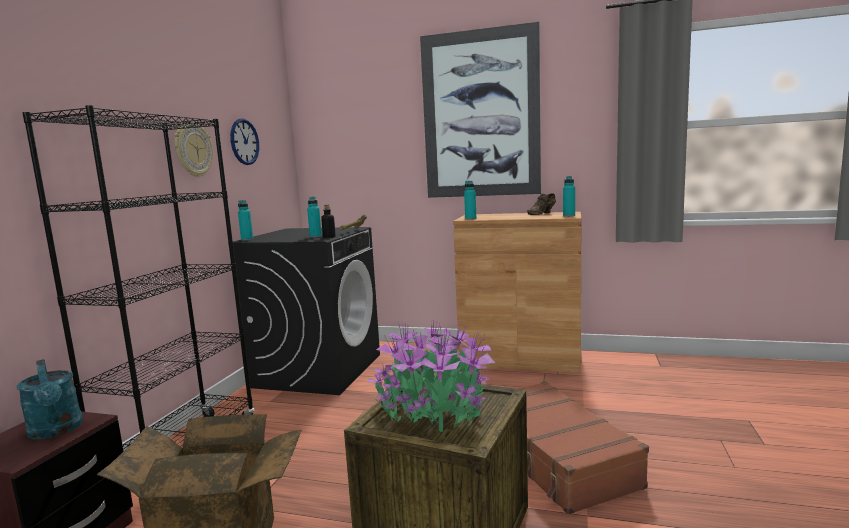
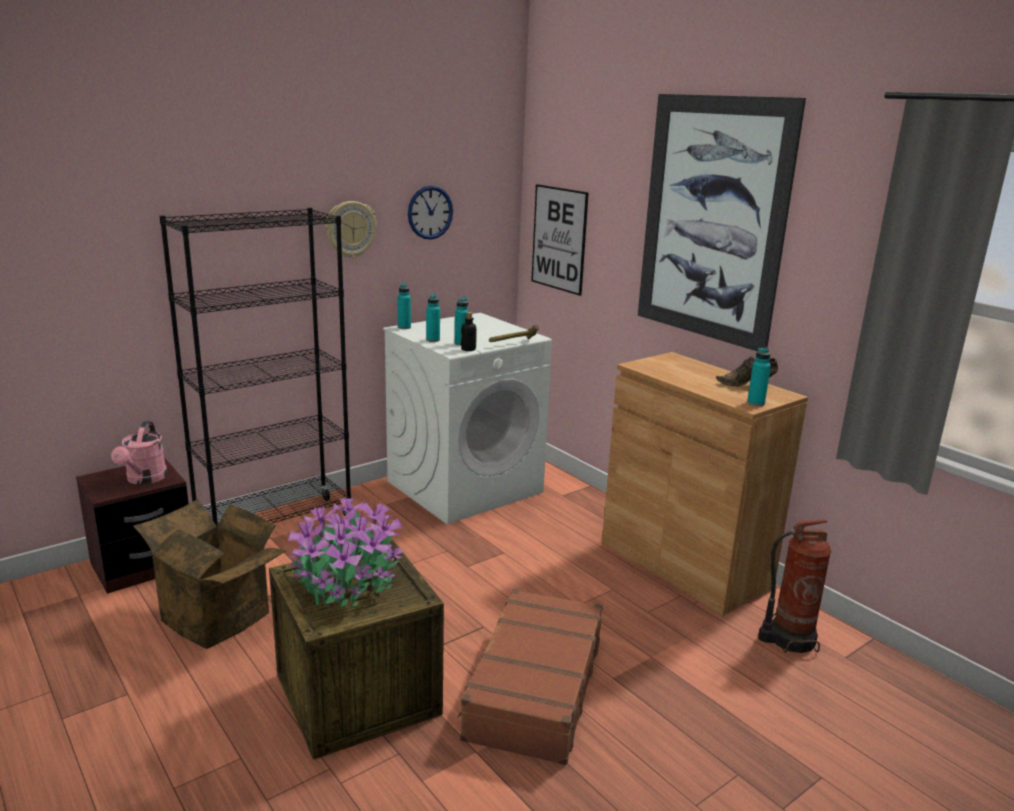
camera: 35 degrees right, 10 degrees up
(56, 431) = (144, 479): turquoise watering can -> pink watering can
(318, 370) = (465, 486): black washing machine -> white washing machine
(340, 160) = (559, 239): none -> picture
(470, 219) = (641, 367): turquoise bottle -> turquoise bottle (433, 340)
(626, 369) = (788, 639): none -> fire extinguisher

